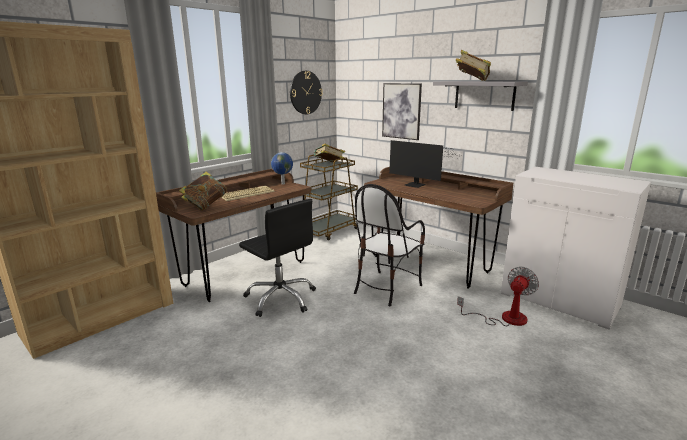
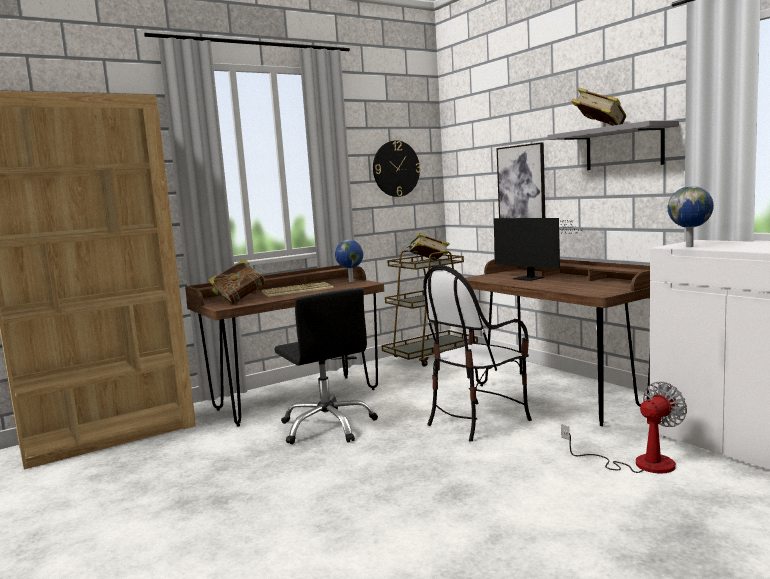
camera: 15 degrees right, 10 degrees down
(542, 175) = (690, 246): none -> globe

